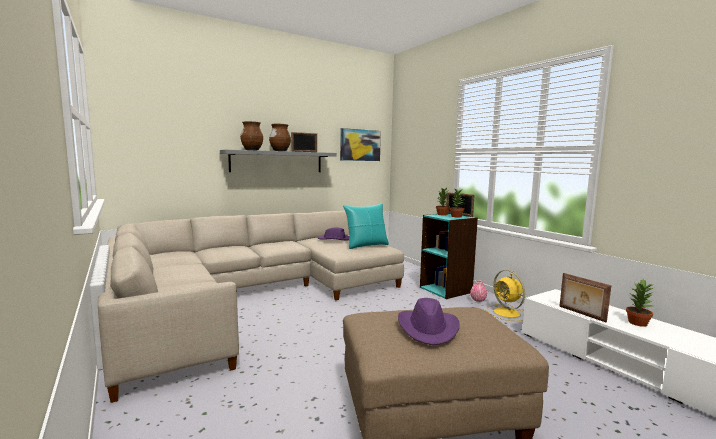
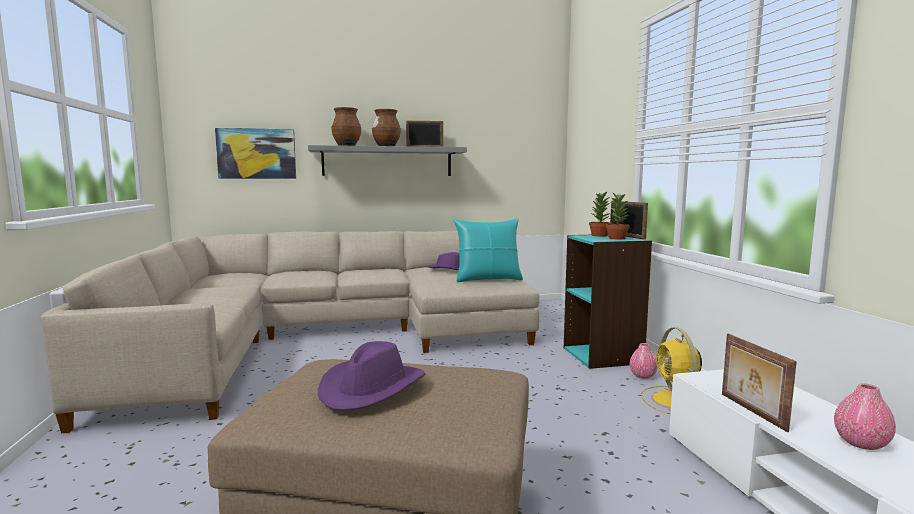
camera: 20 degrees right, 0 degrees up
(360, 145) = (514, 136): picture -> picture (256, 154)
(638, 323) = (861, 443): potted plant -> pink vase

